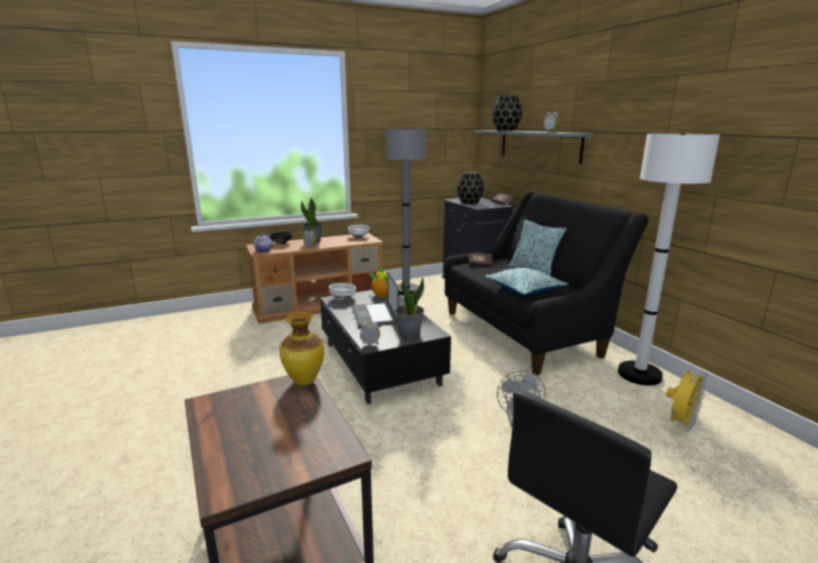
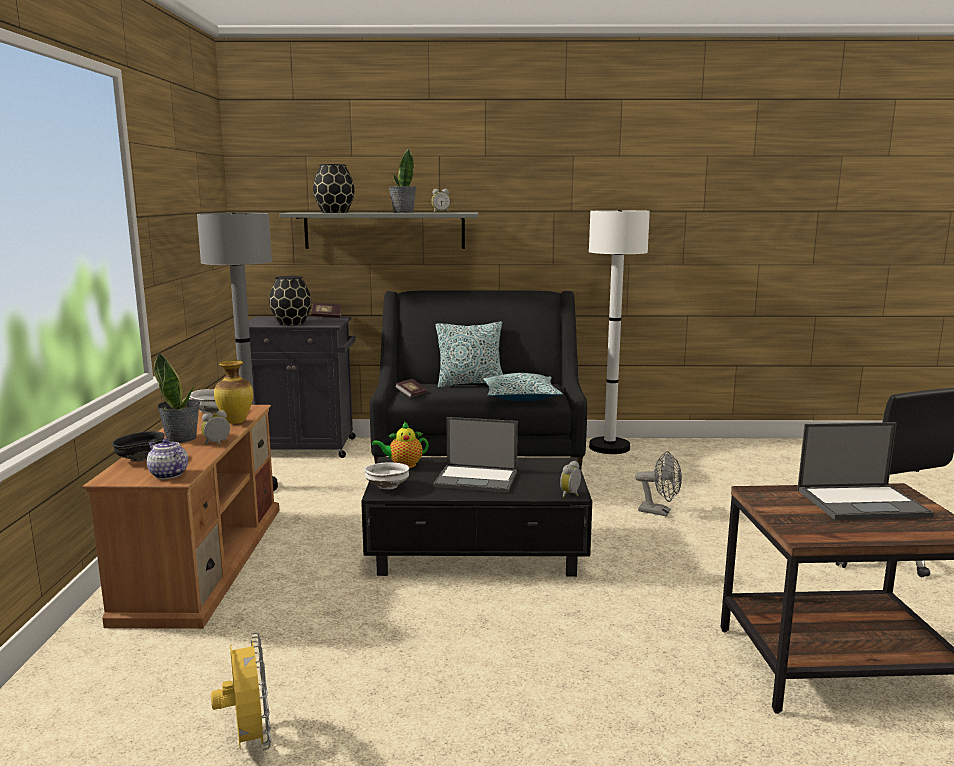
camera: 65 degrees left, 5 degrees down
(294, 431) = (862, 502): none -> laptop
(303, 382) = (762, 491): vase -> vase (235, 422)
(409, 333) = (553, 472): potted plant -> potted plant (402, 212)
(681, 424) = (692, 460): yellow fan -> yellow fan (249, 741)

